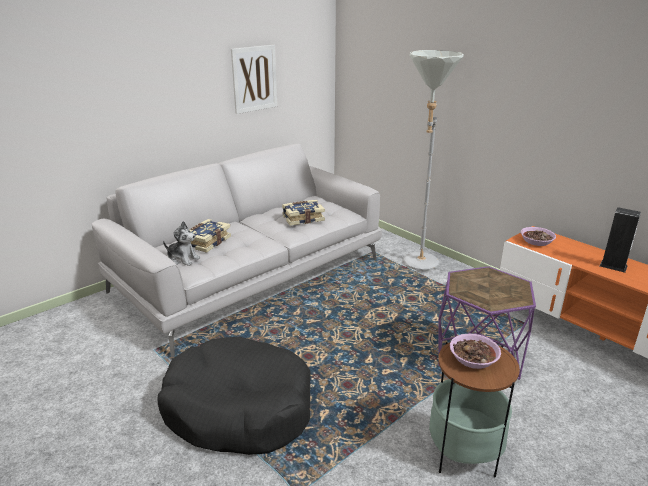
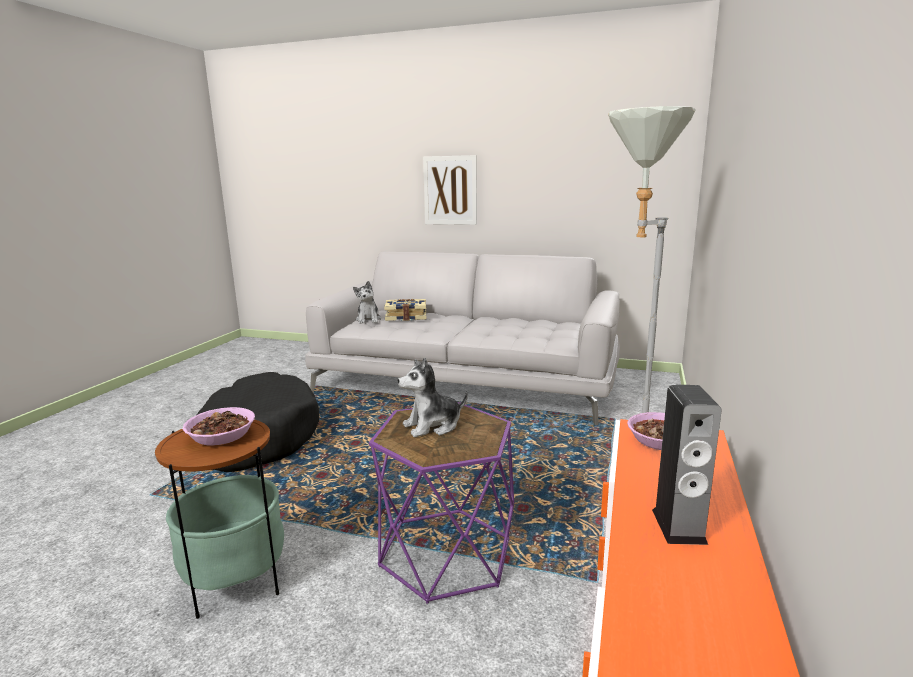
camera: 60 degrees right, 10 degrees down
(254, 79) = (561, 176): picture -> picture (450, 190)
(303, 218) = (512, 330): book -> none
(481, 288) = (432, 426): none -> plush toy

